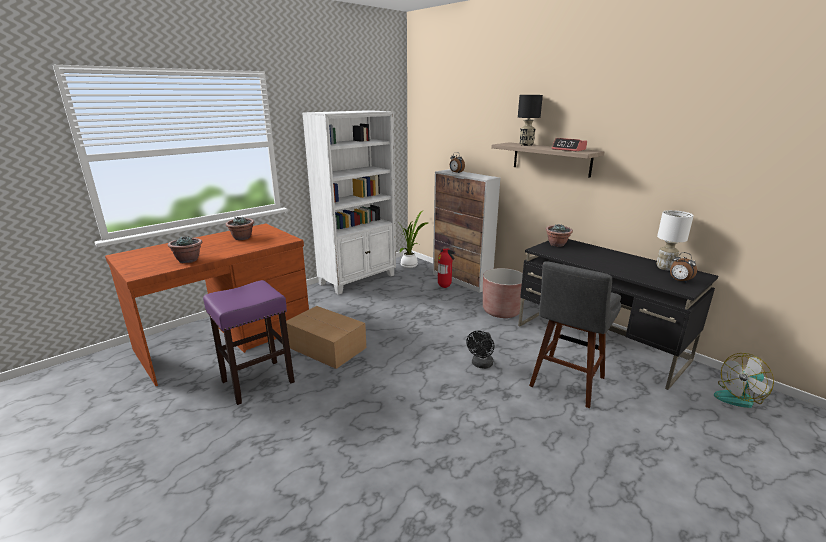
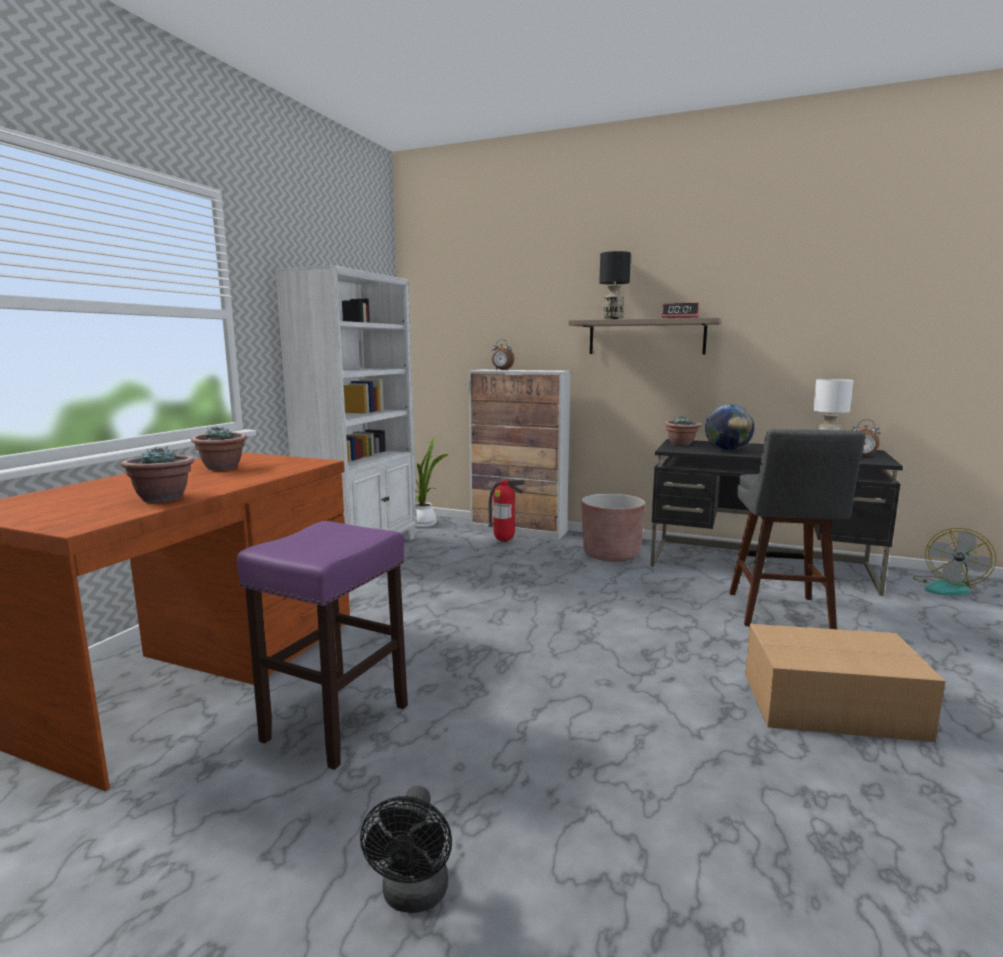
camera: 25 degrees left, 10 degrees down
(327, 348) = (411, 645): cardboard box -> cardboard box (834, 706)
(481, 365) = (660, 617): black fan -> black fan (414, 896)
(579, 257) = (727, 450): none -> globe

